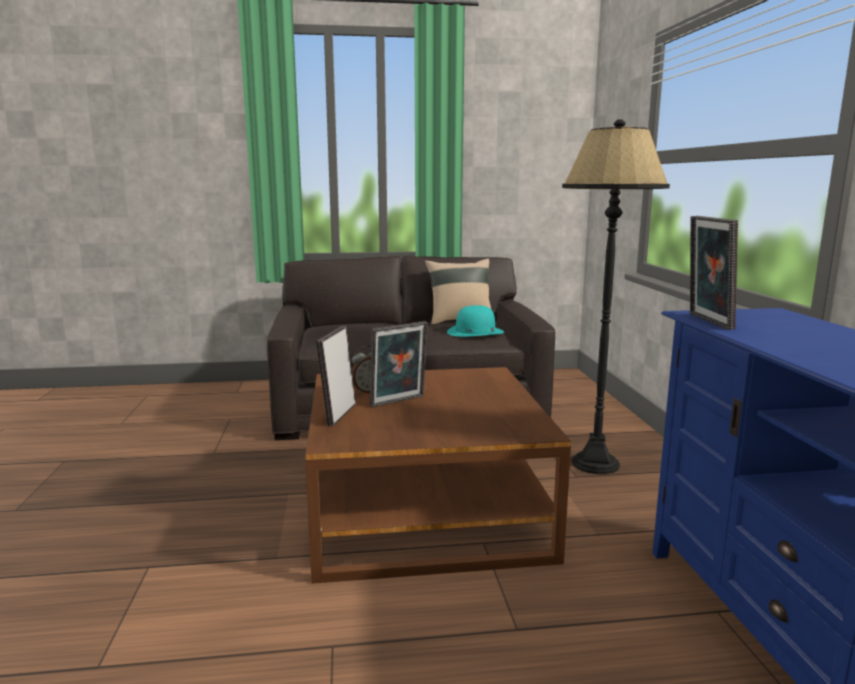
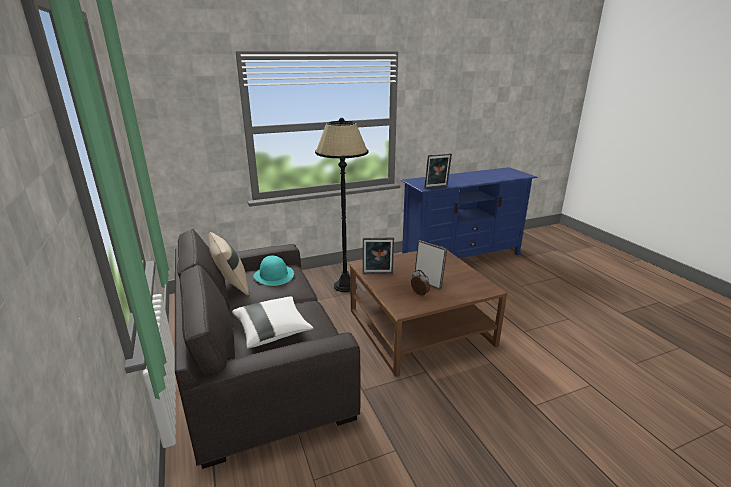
camera: 105 degrees left, 10 degrees up
(338, 414) = (458, 295): picture frame -> picture frame (377, 274)
(348, 330) = (272, 331): none -> white pillow

